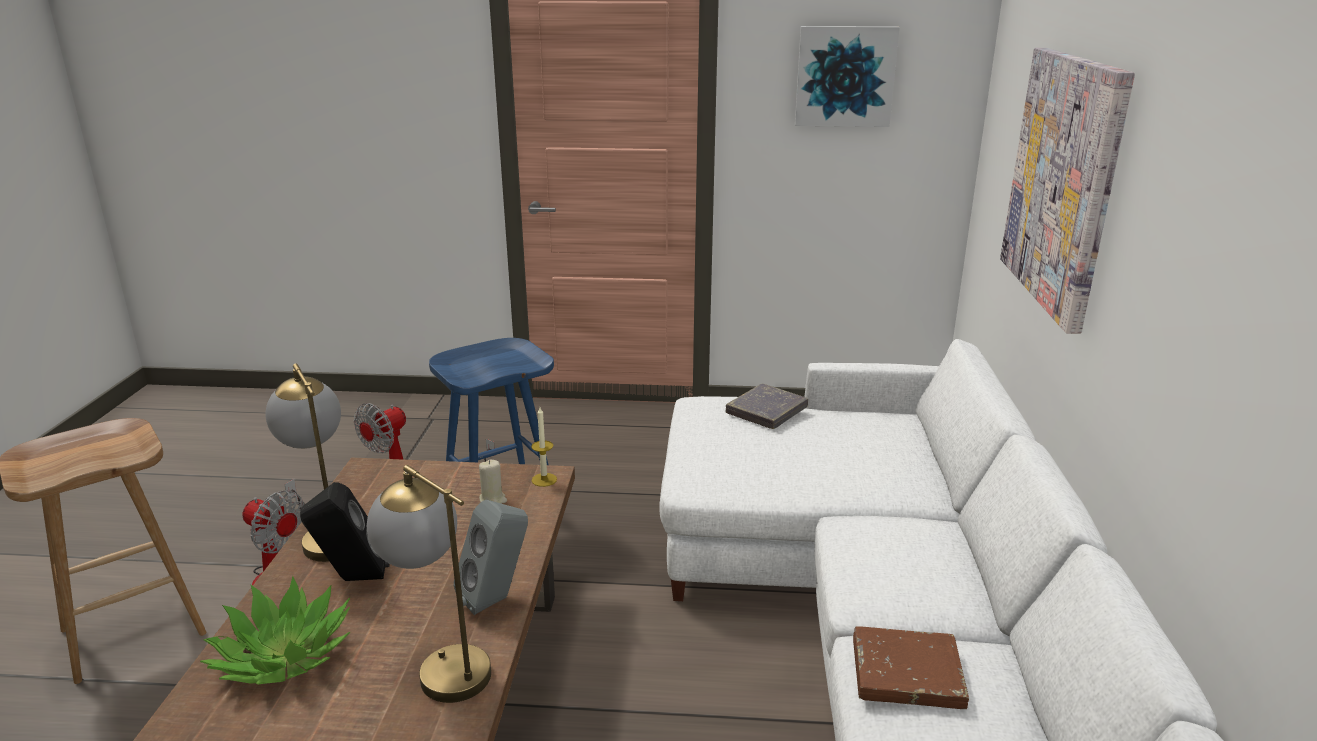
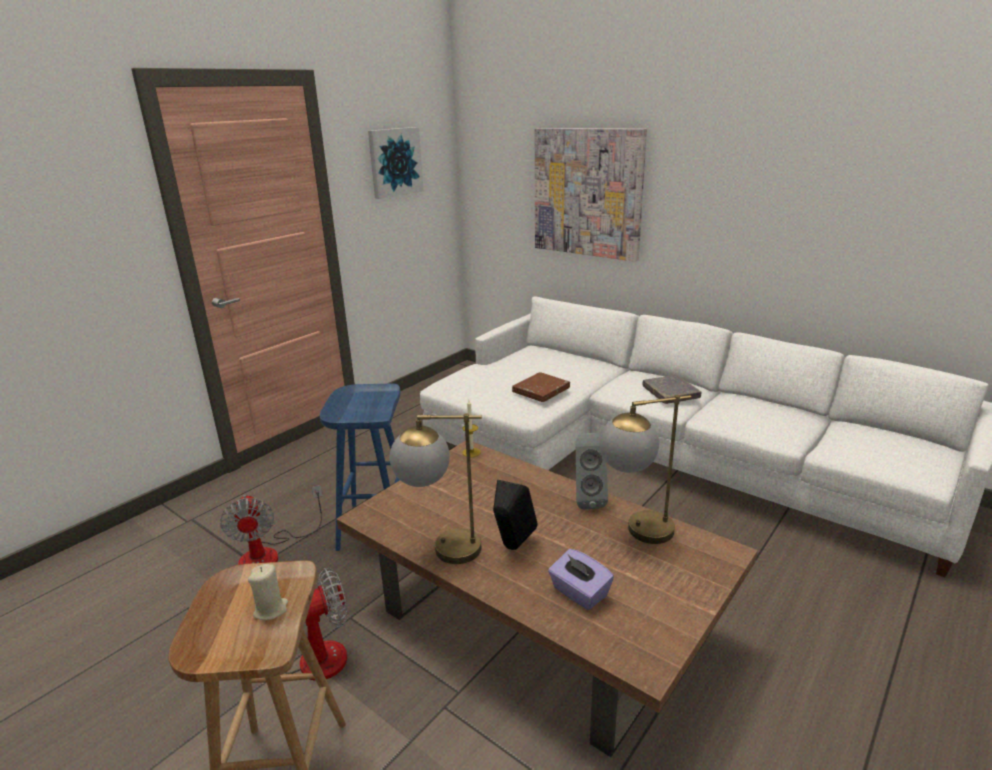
camera: 55 degrees left, 0 degrees up
(284, 657) = (579, 593): potted plant -> purple tissue box
(493, 500) = (474, 475): beige candle -> beige candle (271, 609)
(767, 411) = (485, 371): grey book -> grey book (670, 393)
(906, 673) = (733, 414): brown book -> brown book (541, 390)

